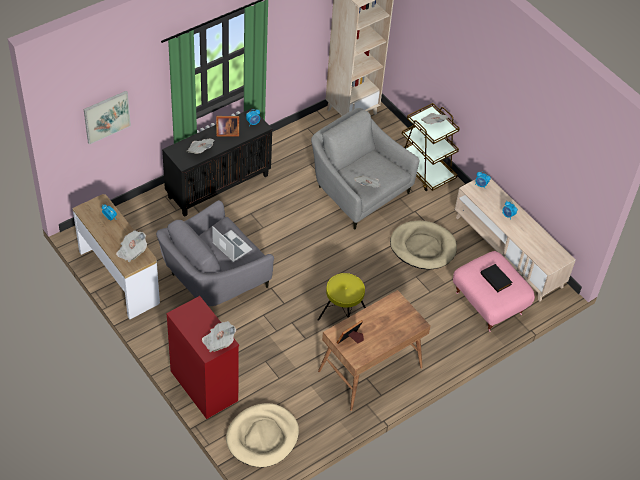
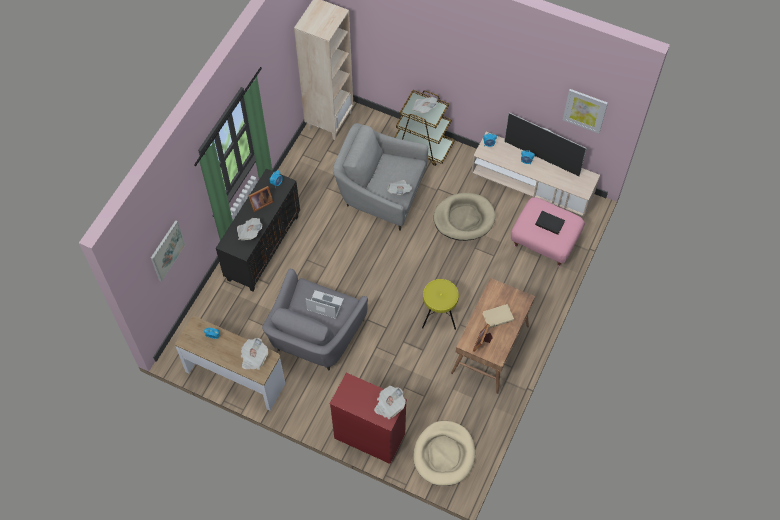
camera: 25 degrees left, 10 degrees up
(381, 325) = (497, 316): none -> beige book
(525, 219) = (541, 158): none -> television
(575, 173) = (585, 110): none -> picture

